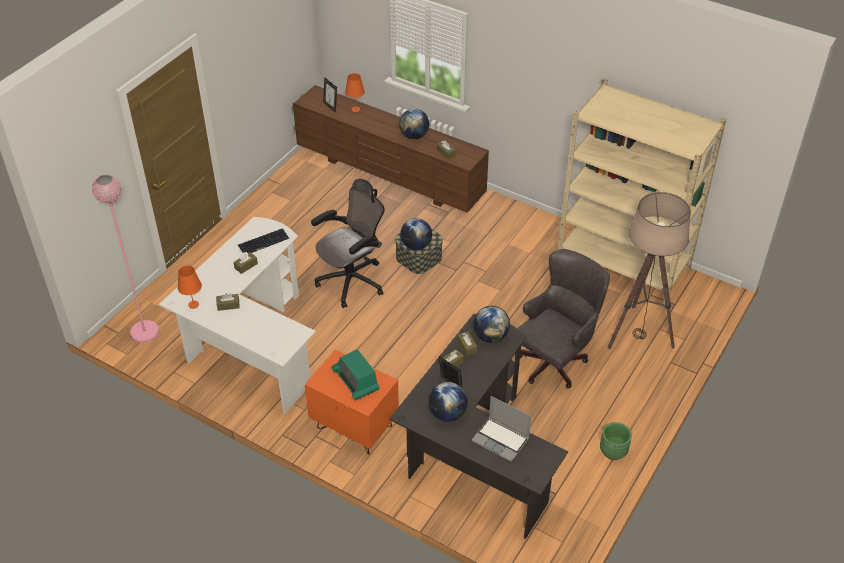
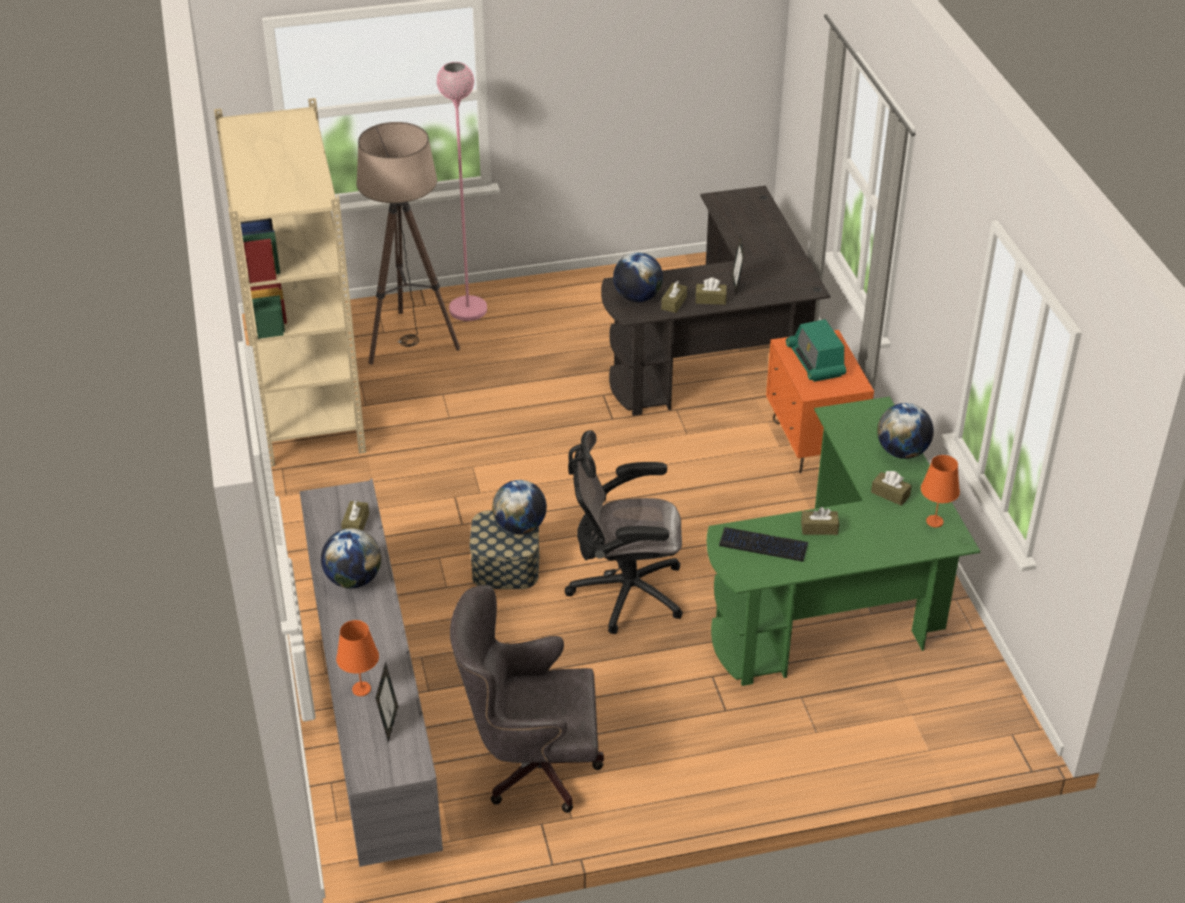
camera: 135 degrees left, 5 degrees down
(145, 332) = (971, 709): pink floor lamp -> pink floor lamp (467, 309)
(250, 343) = (841, 601): white desk -> green desk
(356, 381) = (815, 362): radio -> radio turned 150 degrees clockwise
(389, 176) = (372, 711): brown cabinet -> grey cabinet
(447, 414) = (769, 269): globe -> globe (902, 452)
(501, 440) = (746, 228): laptop -> none
(554, 361) = (529, 371): grey office chair -> grey office chair (532, 769)
(613, 452) = (593, 284): green planter -> none

